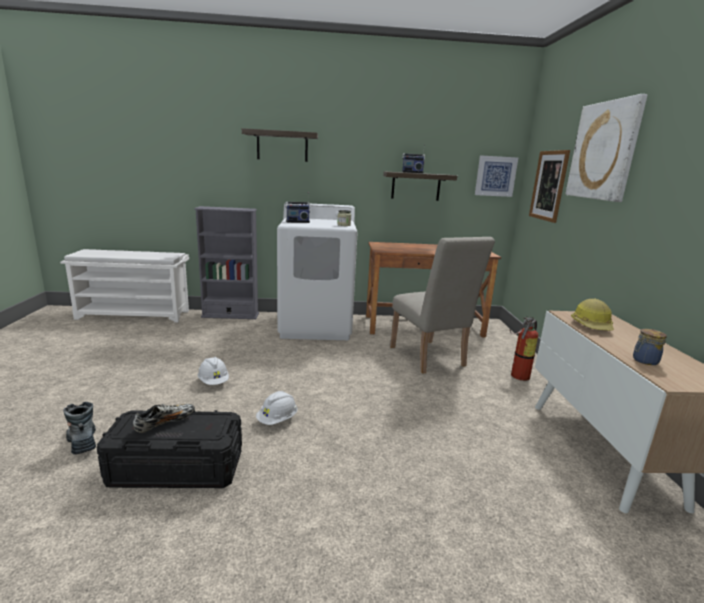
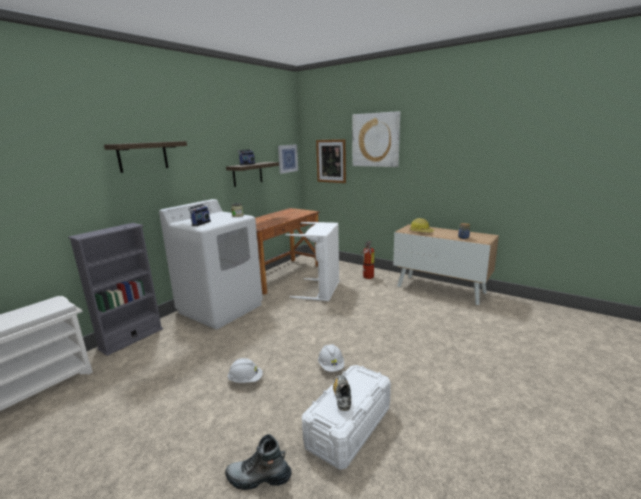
camera: 50 degrees left, 0 degrees up
(176, 468) = (348, 427): black storage box -> white storage box
(429, 359) = (321, 290): beige chair -> white laundry basket

